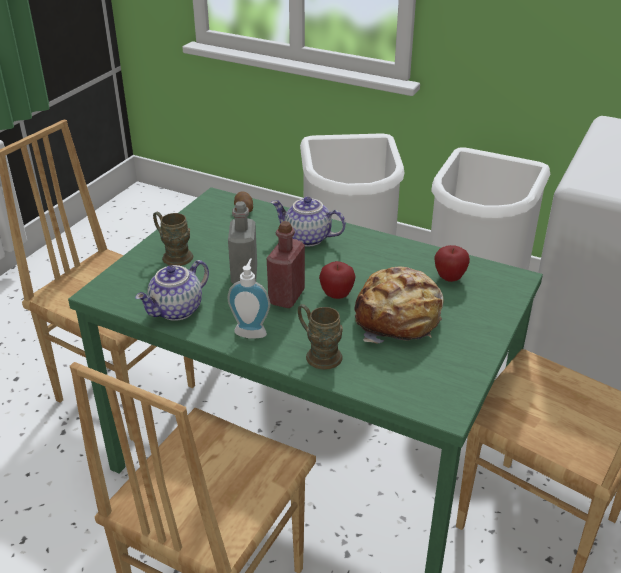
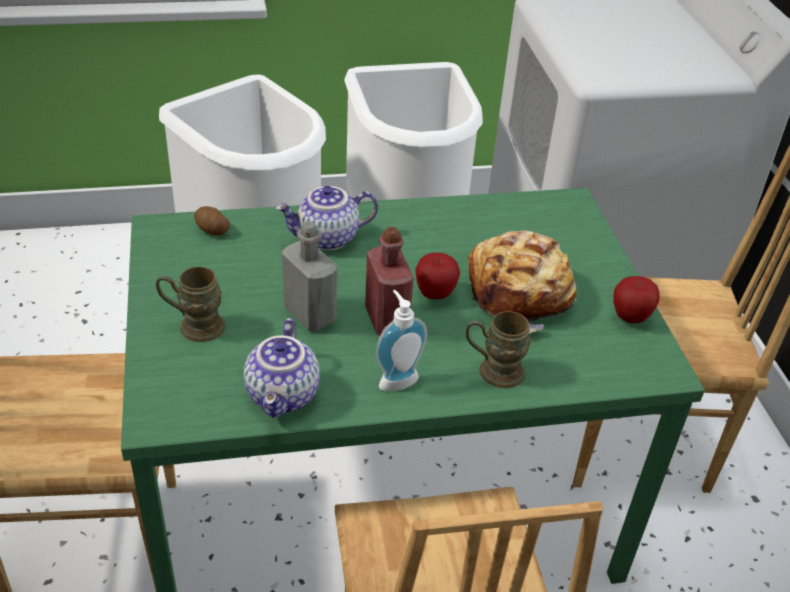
camera: 40 degrees left, 5 degrees up
(449, 278) = (516, 226): apple -> apple (630, 317)

